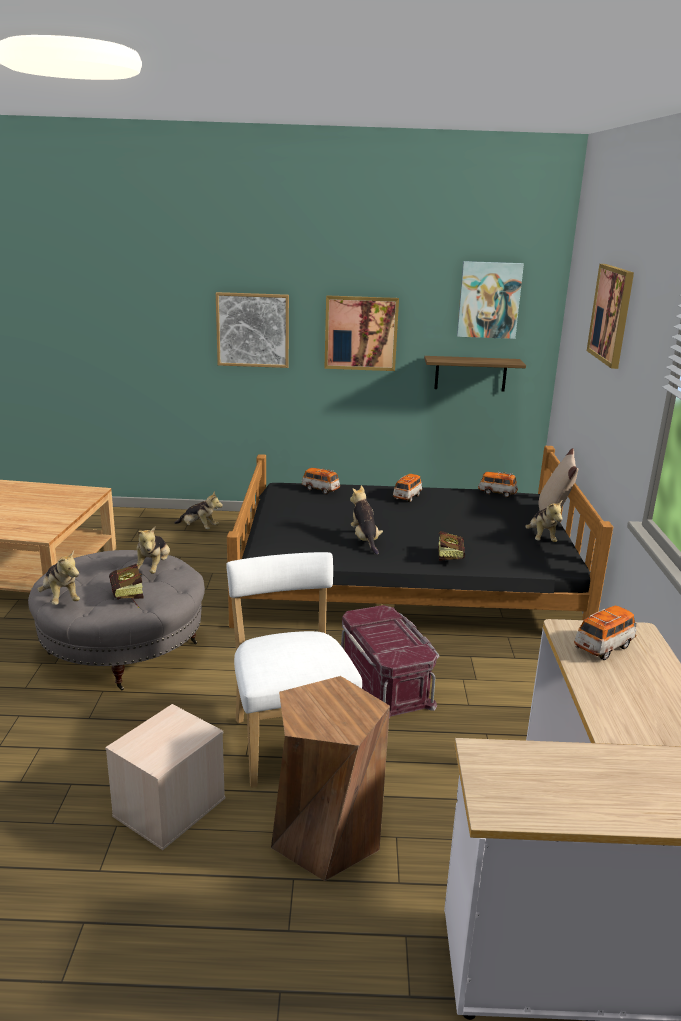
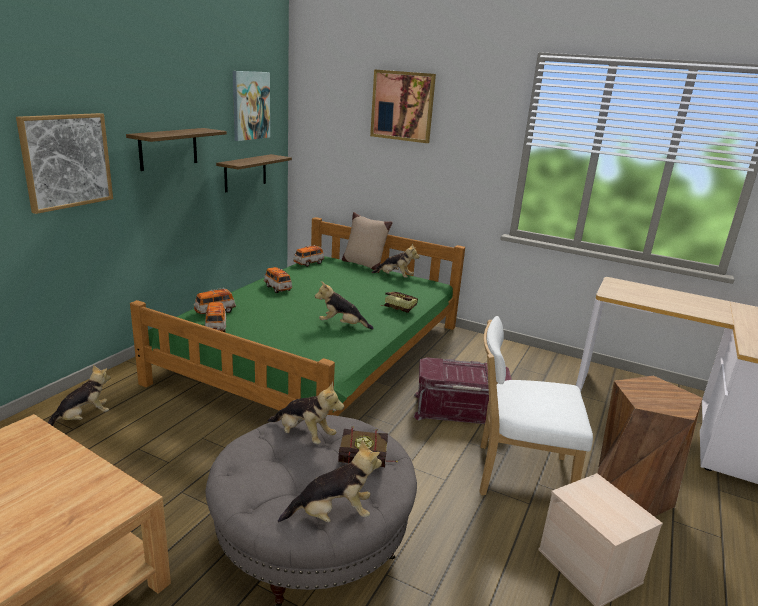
camera: 65 degrees left, 0 degrees up
(361, 333) = (168, 148): picture -> shelf
(402, 578) = (318, 353): black bed -> green bed
(603, 647) = (632, 293): toy car -> toy car (216, 327)

